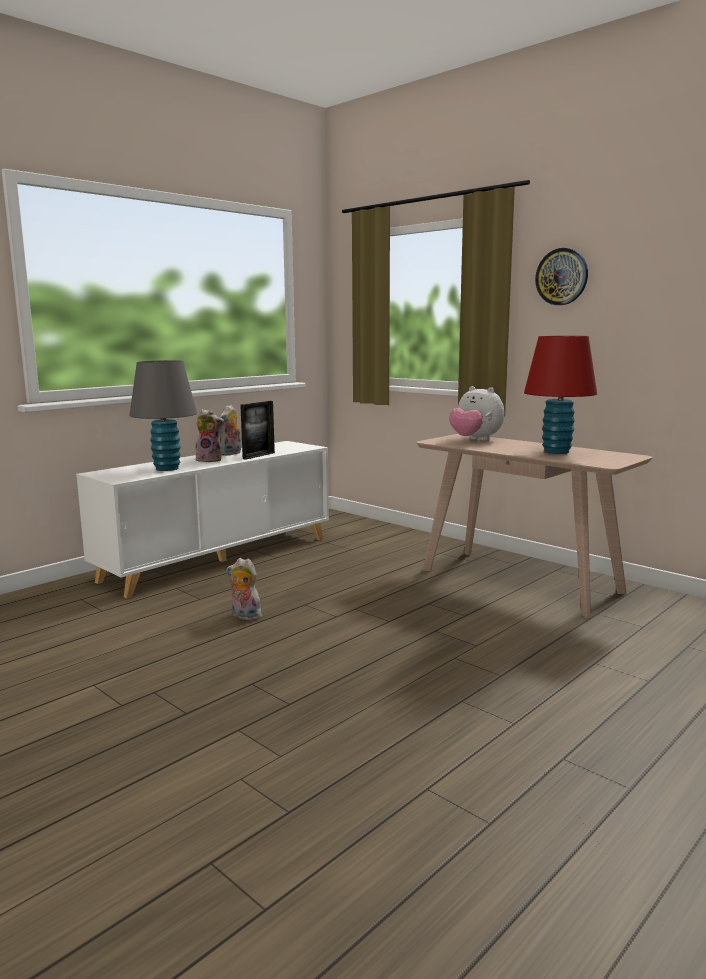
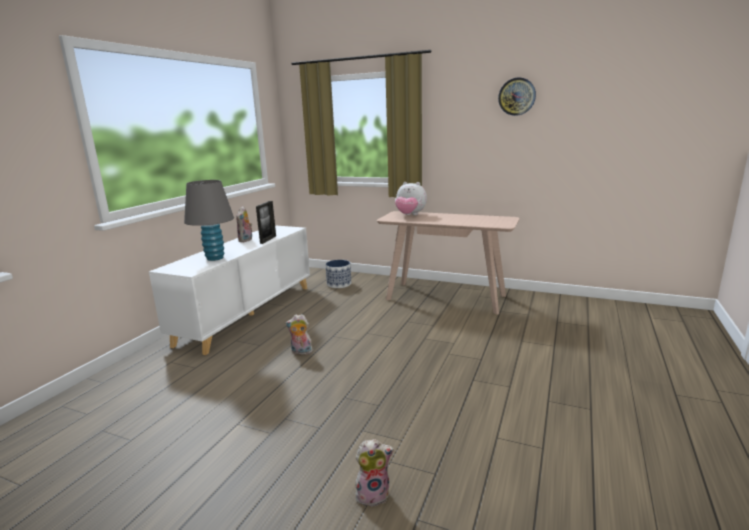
camera: 20 degrees left, 5 degrees up
(210, 460) = (238, 247): plush toy -> plush toy (373, 494)
(372, 540) = (339, 284): none -> planter
(556, 452) = (466, 219): red table lamp -> none
(562, 276) = (452, 111): wall clock -> wall clock (517, 96)

